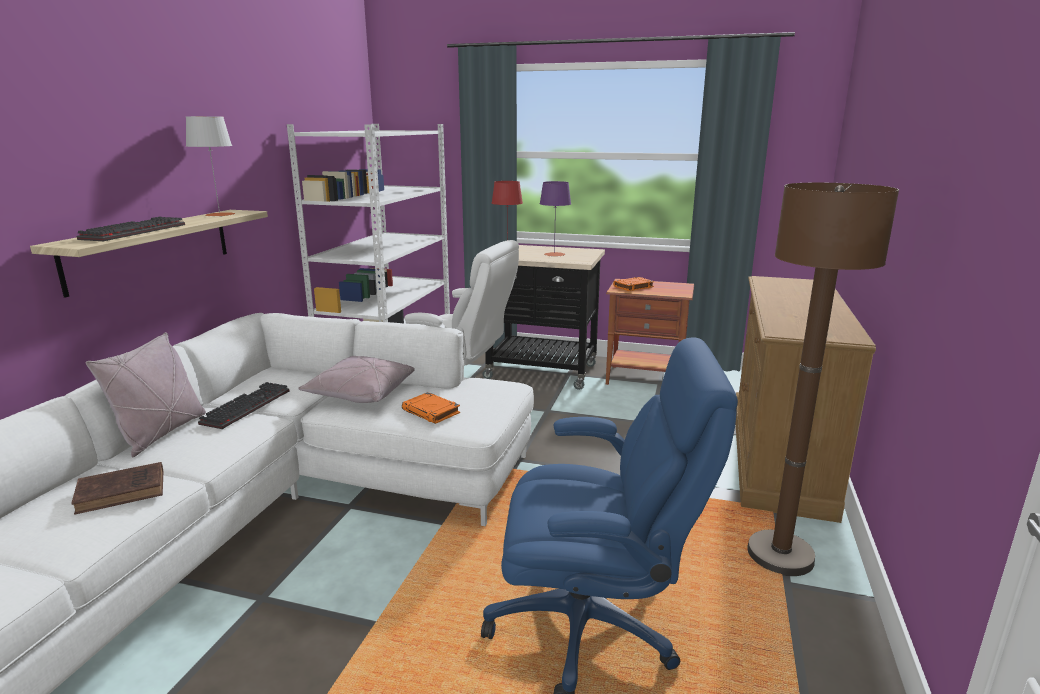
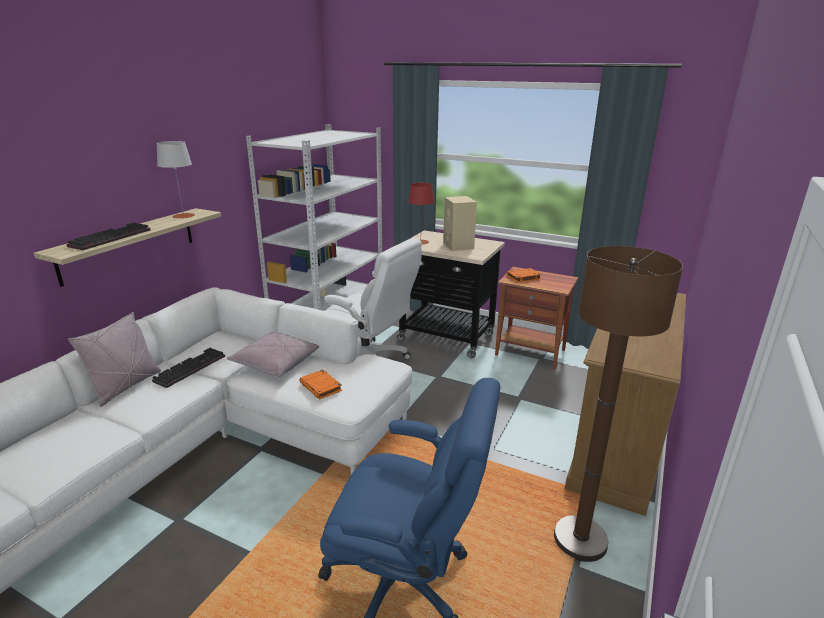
camera: 10 degrees right, 5 degrees up
(124, 491) = (85, 437): brown book -> none
(554, 254) = (458, 246): purple table lamp -> beige speaker

